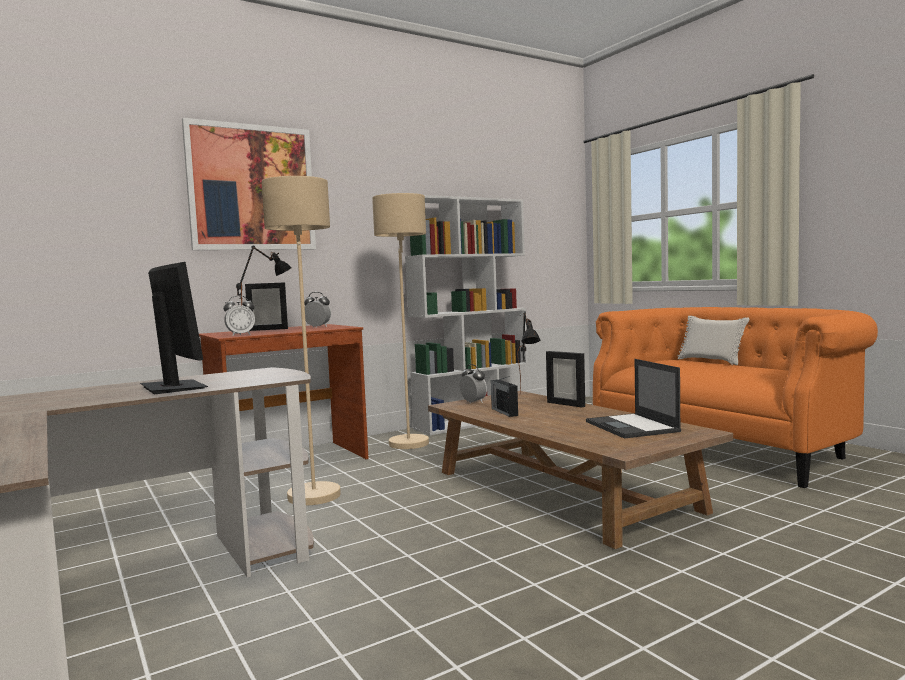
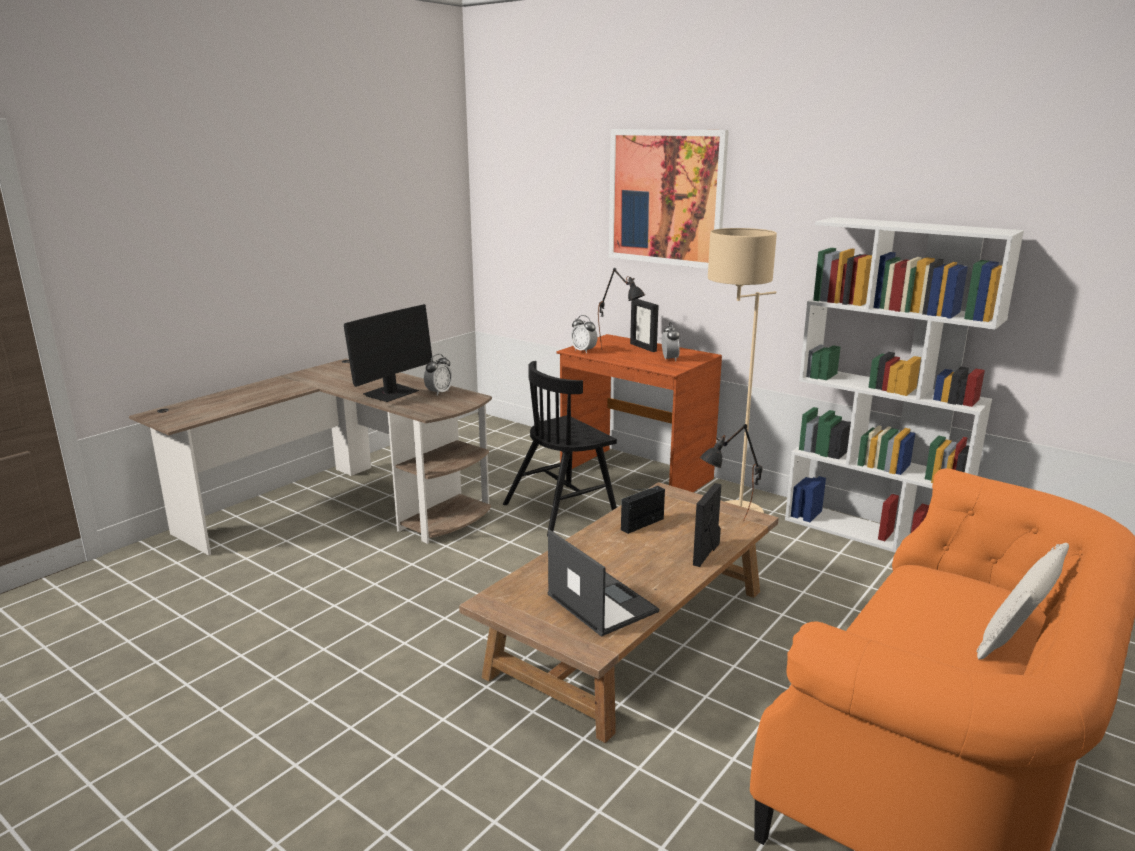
camera: 70 degrees right, 15 degrees up
(313, 491) = (565, 507): beige floor lamp -> black chair
(473, 402) = (683, 501): alarm clock -> alarm clock (439, 392)
(632, 427) = (601, 602): laptop -> laptop turned 90 degrees clockwise

